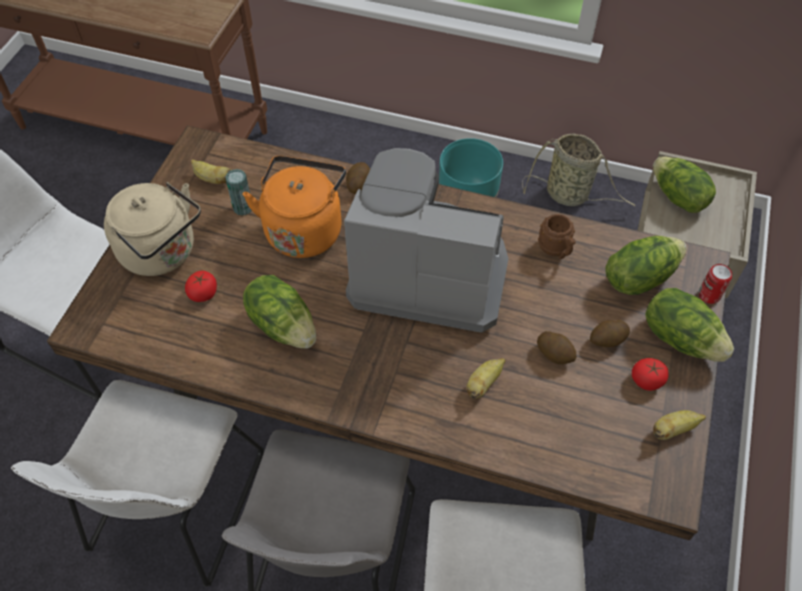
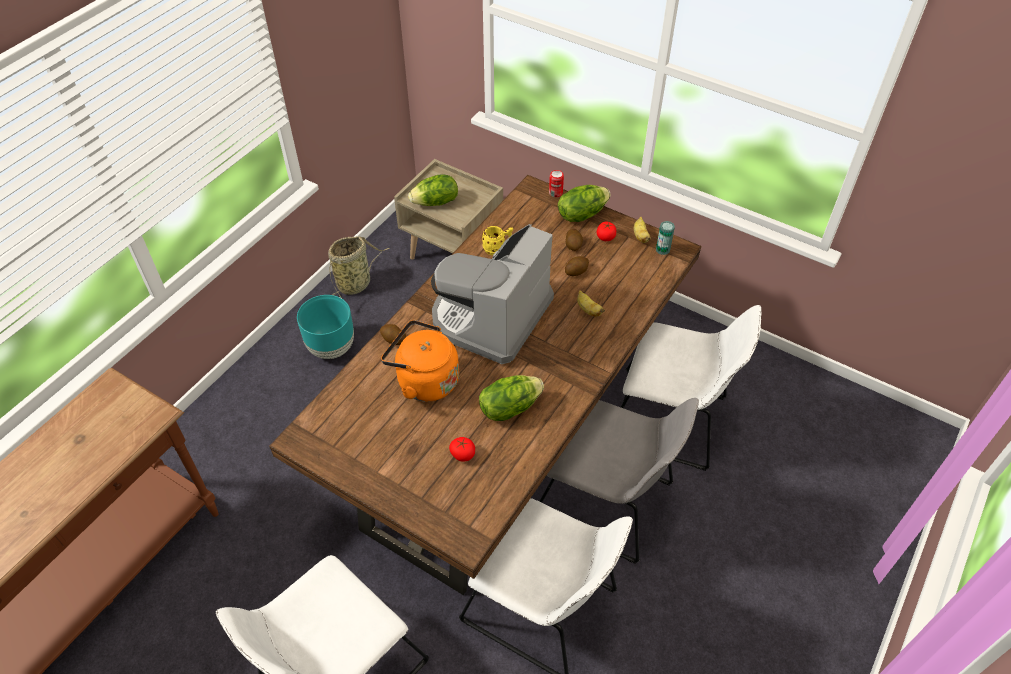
camera: 75 degrees left, 5 degrees down
(163, 253) = (412, 477): beige kettle -> none
(212, 179) = (344, 434): banana -> none
(243, 208) = (386, 417): can -> can (662, 250)
(556, 251) = (497, 249): brown mug -> yellow mug
(638, 277) = (532, 218): lettuce -> none

